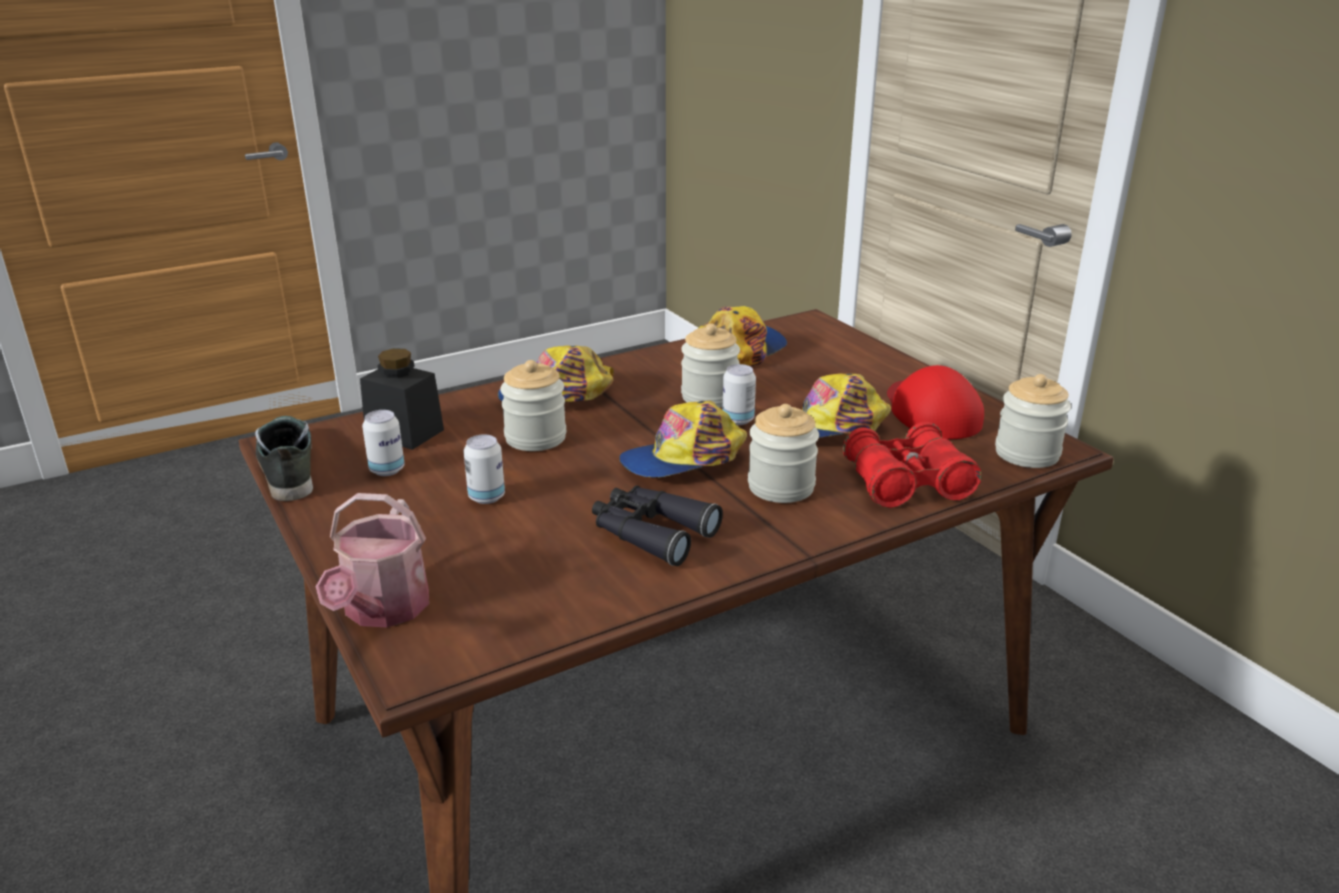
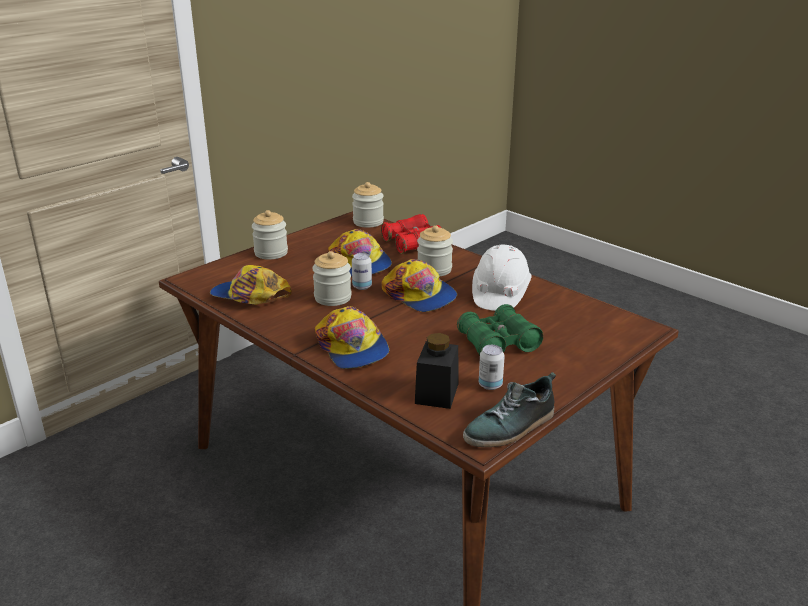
camera: 105 degrees left, 0 degrees up
(382, 610) = (617, 346): watering can -> none
(486, 497) = (498, 343): can -> green binoculars
(535, 438) = (418, 343): jar -> jar (271, 253)
(650, 533) = (500, 294): black binoculars -> white hard hat
(930, 412) = (330, 241): red cap -> none

